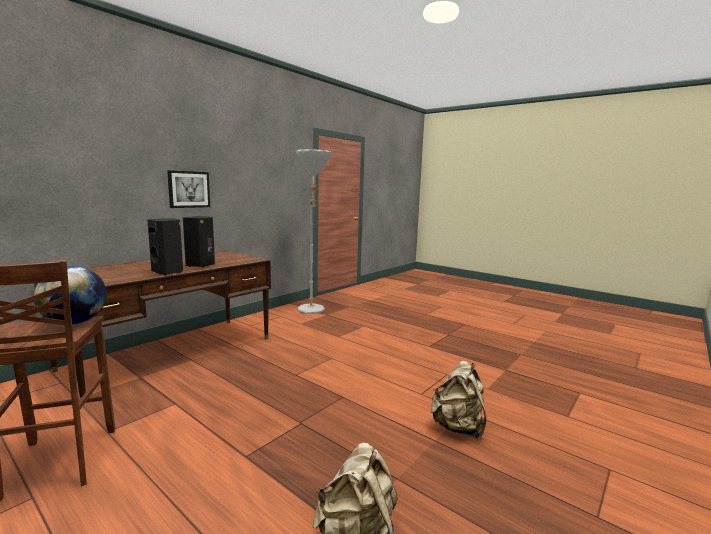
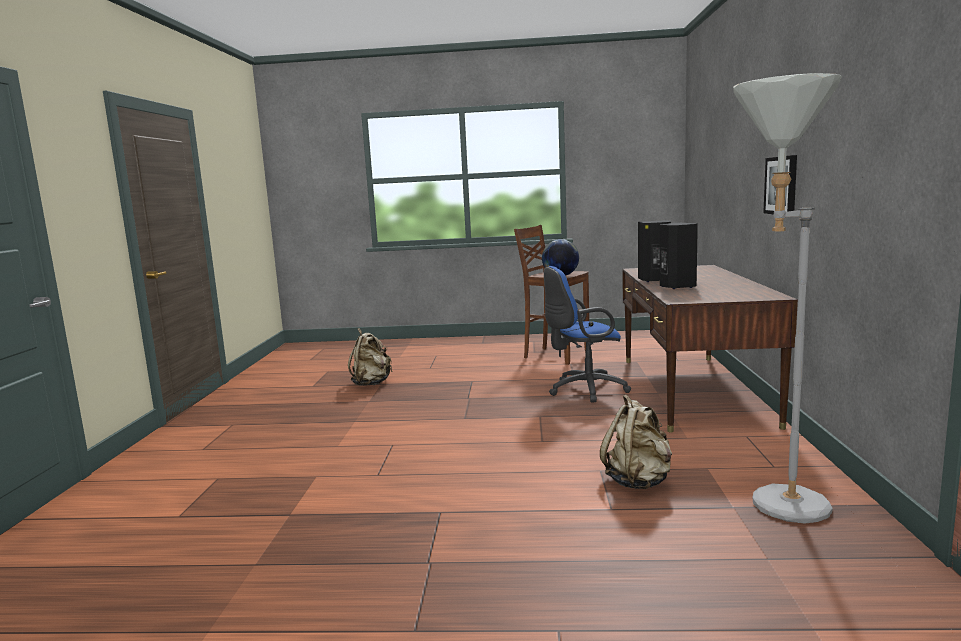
camera: 145 degrees right, 0 degrees up
(214, 384) = (583, 390): none -> blue office chair
(458, 427) = (339, 433): beige backpack -> beige backpack (638, 481)

